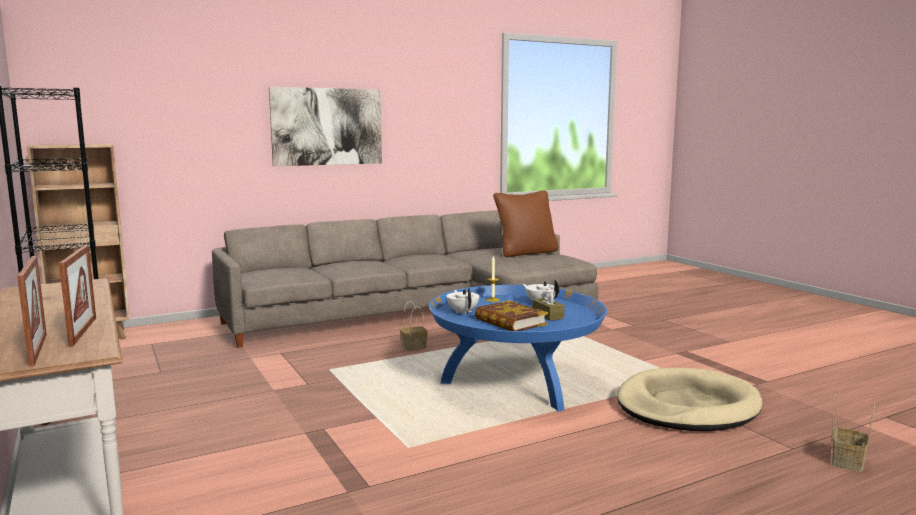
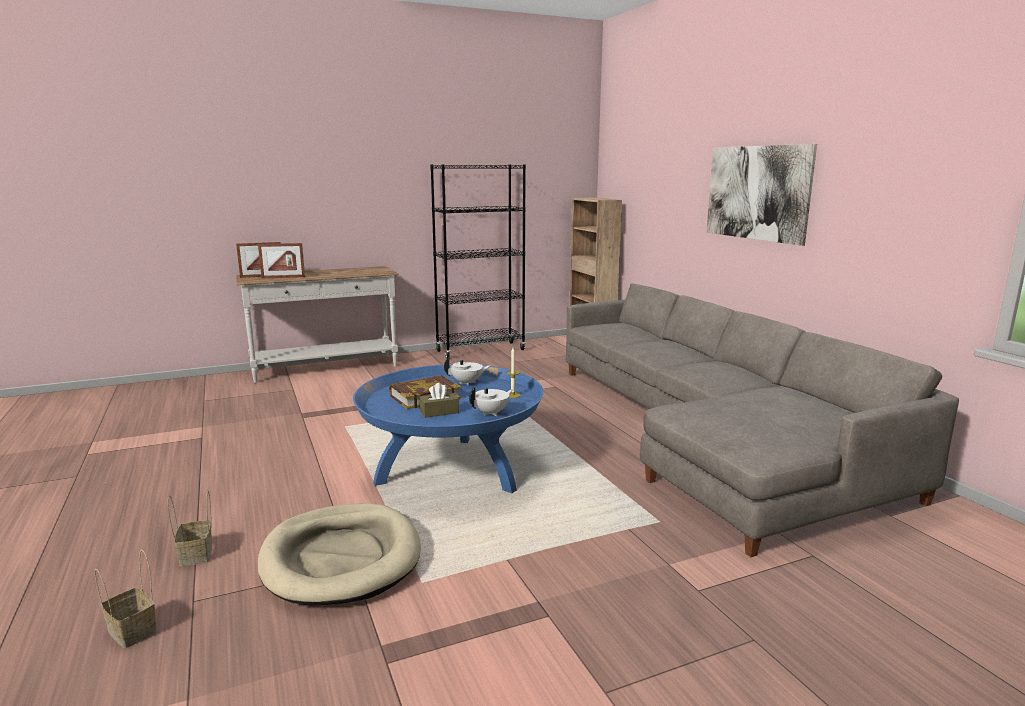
camera: 95 degrees right, 5 degrees up
(414, 346) = (573, 431): basket -> basket (197, 555)
(526, 252) = (790, 420): brown pillow -> none

